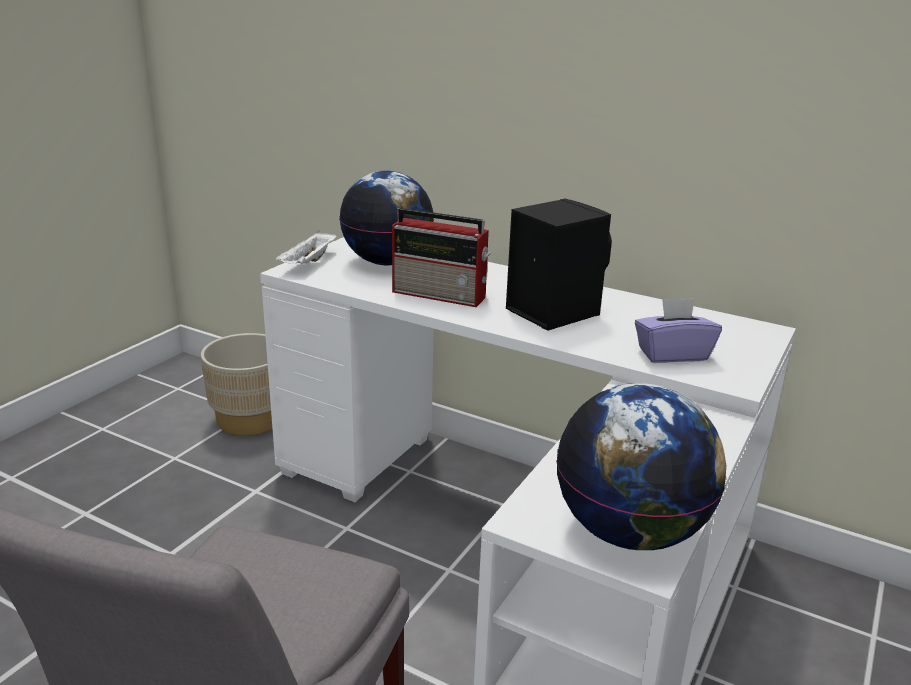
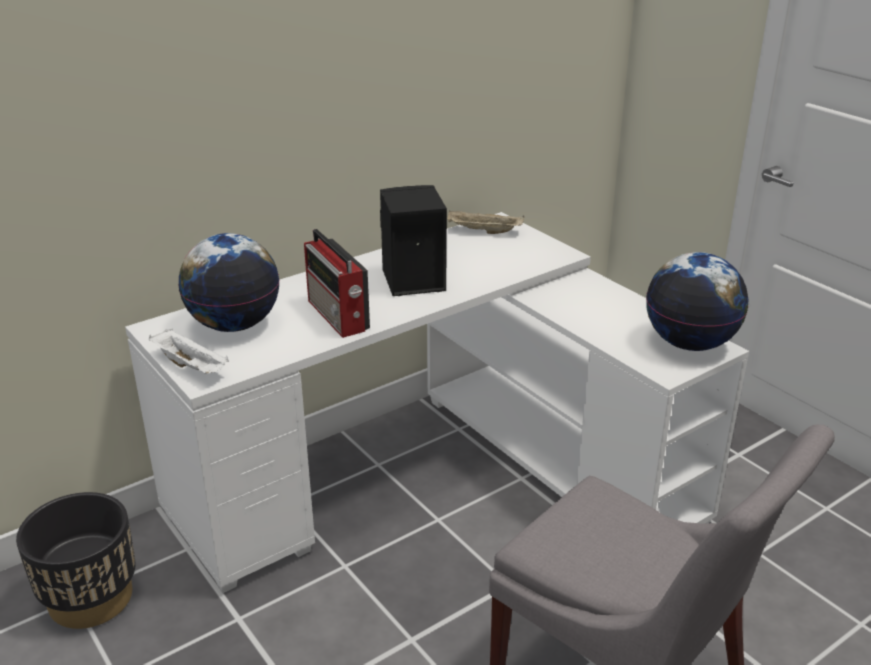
camera: 65 degrees left, 5 degrees up
(250, 419) = (91, 598): beige planter -> black planter
(441, 295) = (338, 316): radio -> radio turned 105 degrees clockwise
(672, 354) = (513, 260): purple tissue box -> none
(722, 326) = (483, 232): none -> beige tray

